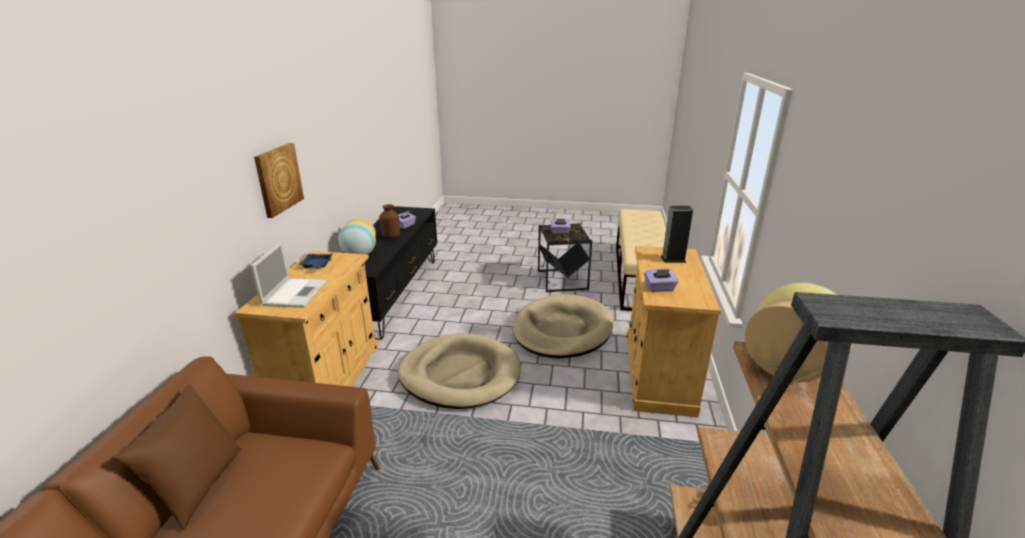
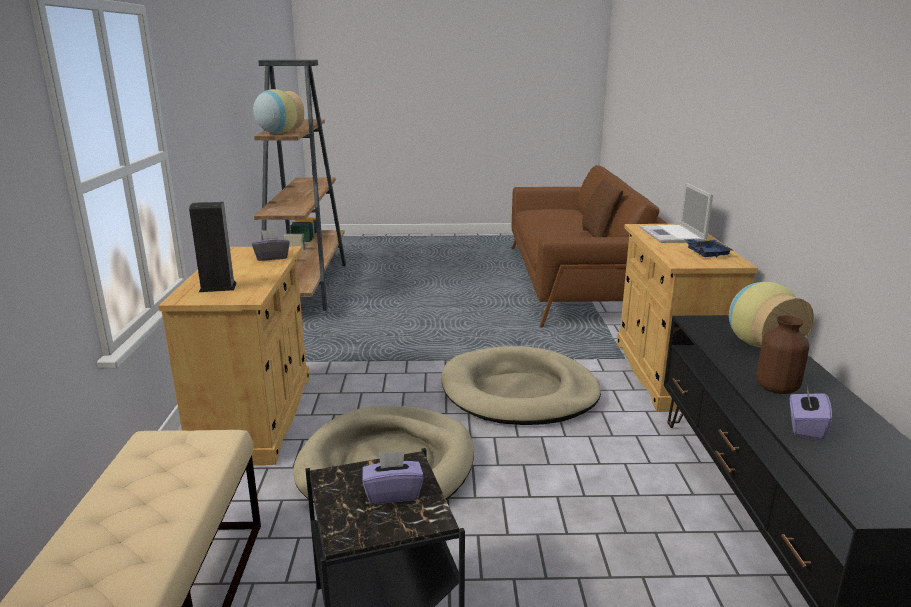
camera: 170 degrees right, 5 degrees down
(278, 179) = (768, 144): picture -> none
(659, 288) = (272, 257): purple tissue box -> grey tissue box

